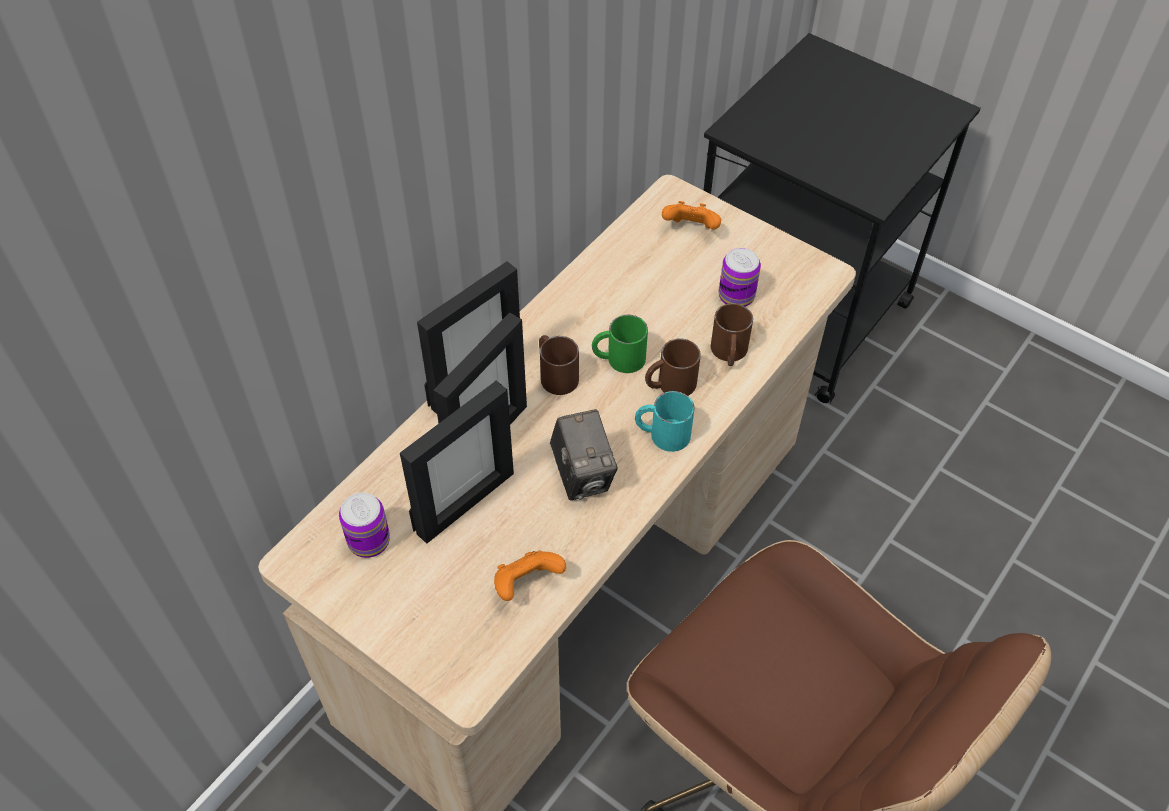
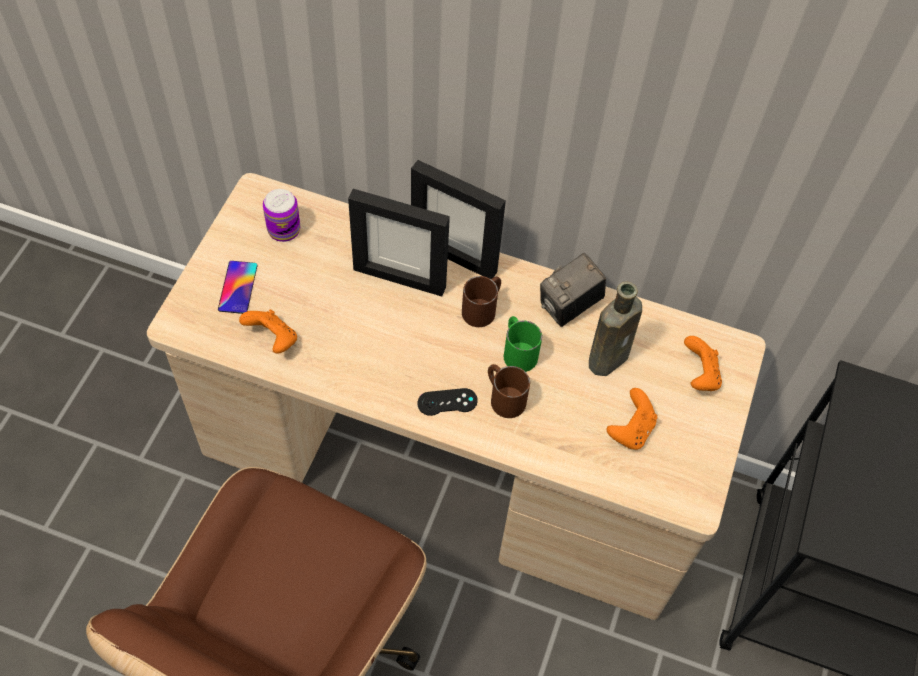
camera: 70 degrees right, 5 degrees up
(436, 608) = (238, 287): none -> phone
(464, 501) = (336, 279): picture frame -> none
(582, 475) = (386, 353): camera -> camera (569, 307)
(650, 288) = (610, 357): none -> brown bottle
(662, 434) = (447, 402): turquoise mug -> black game controller
(729, 353) = (558, 437): brown mug -> none
(736, 296) = (630, 430): can -> orange game controller

